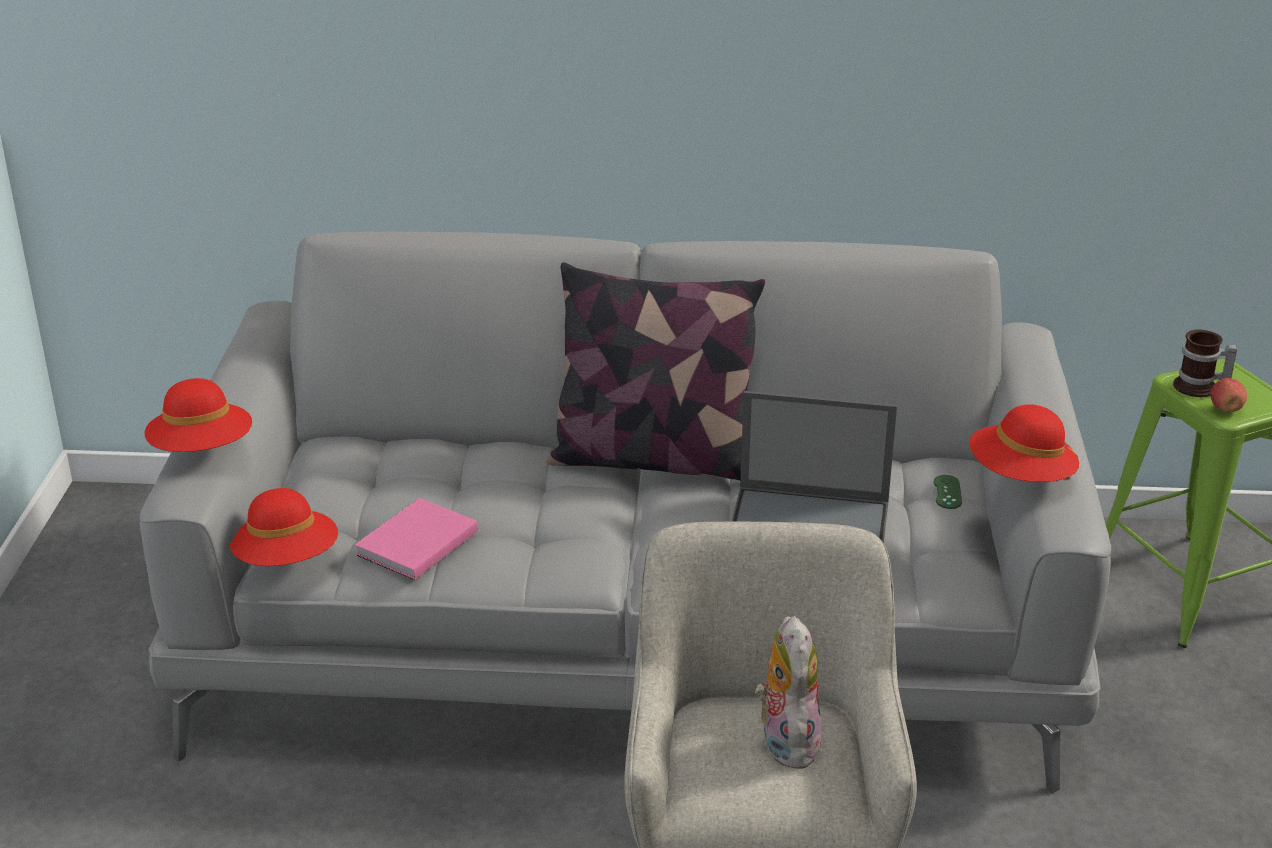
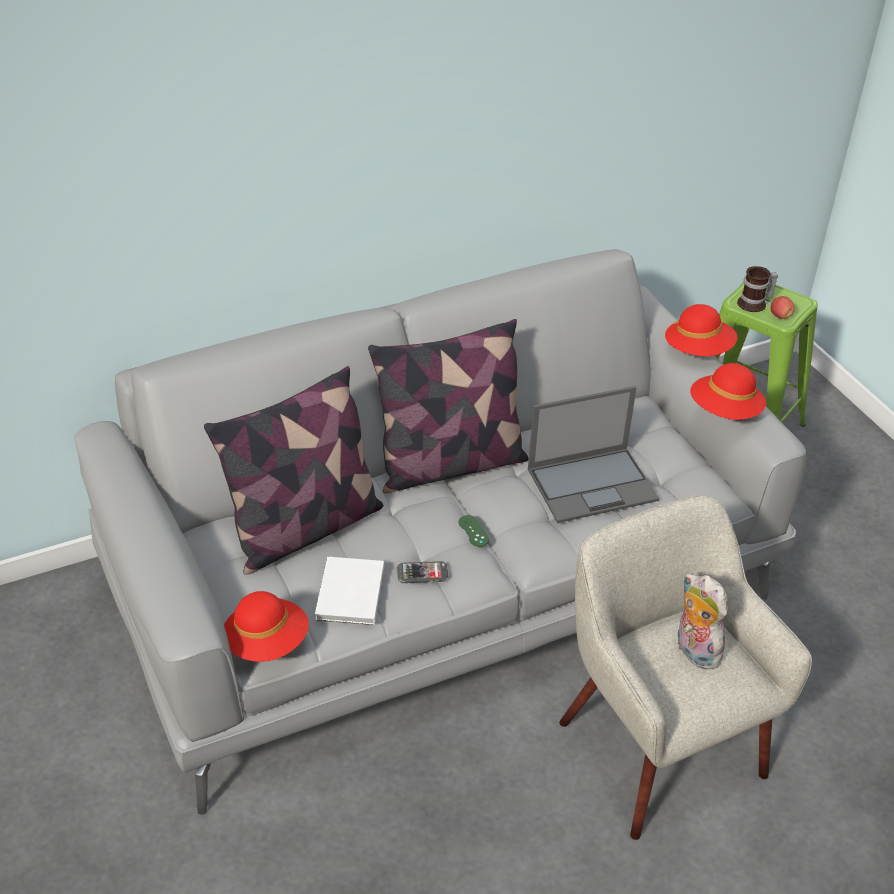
camera: 30 degrees left, 10 degrees up
(202, 450) = (169, 583): red hat -> red hat (698, 350)
(414, 544) = (348, 595): pink book -> white book
(428, 470) = (304, 528): none -> pillow
(516, 551) = (422, 573): none -> phone
(947, 492) = (653, 428): green game controller -> green game controller (473, 531)

